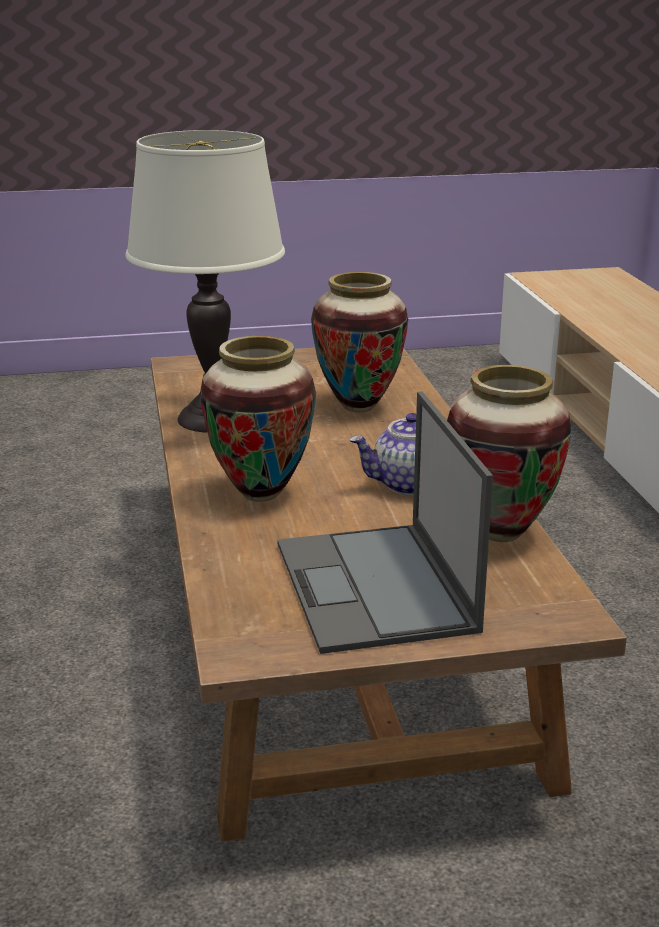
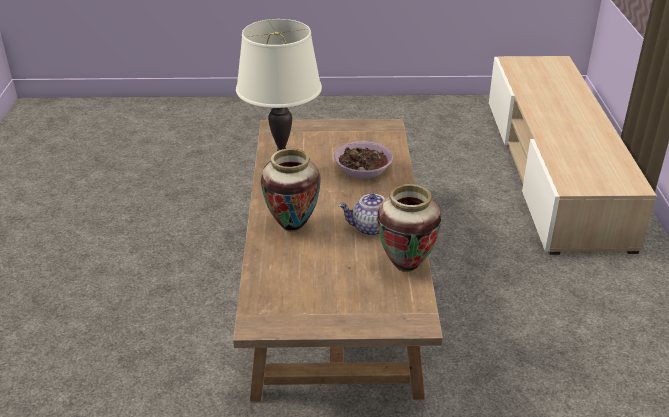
camera: 10 degrees right, 10 degrees up
(358, 406) = (362, 168): vase -> bowl
(376, 588) = (331, 294): laptop -> none

